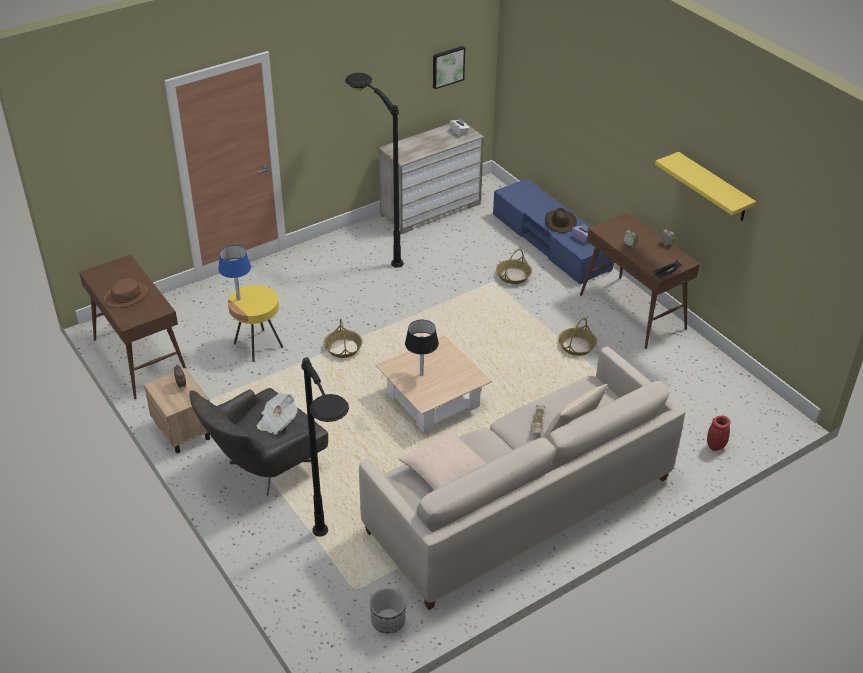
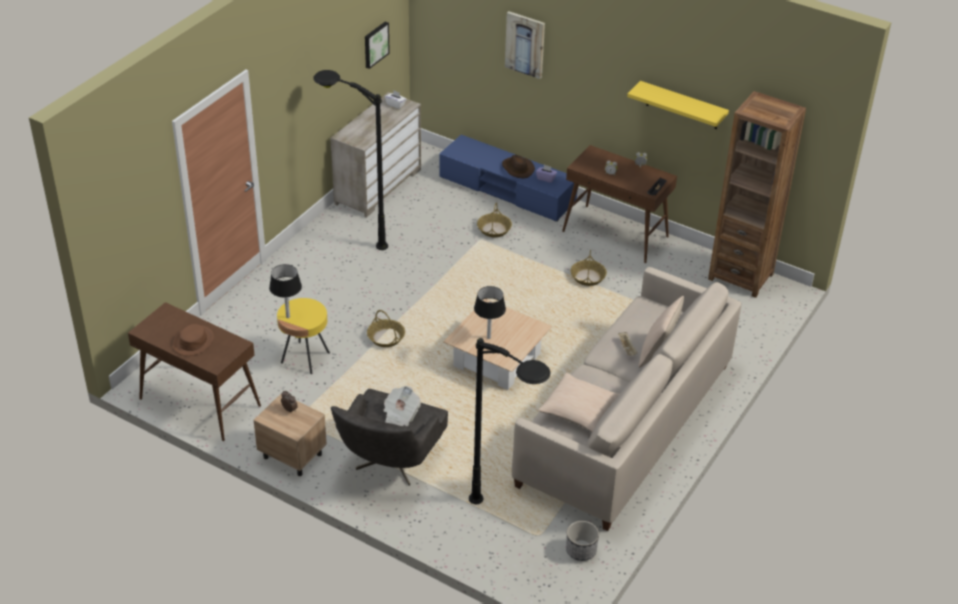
camera: 25 degrees left, 0 degrees up
(238, 299) = (288, 317): blue table lamp -> black table lamp
(584, 93) = (525, 44): none -> picture
(715, 447) = (748, 329): red vase -> none
(741, 390) = (740, 276): none -> brown bookcase

